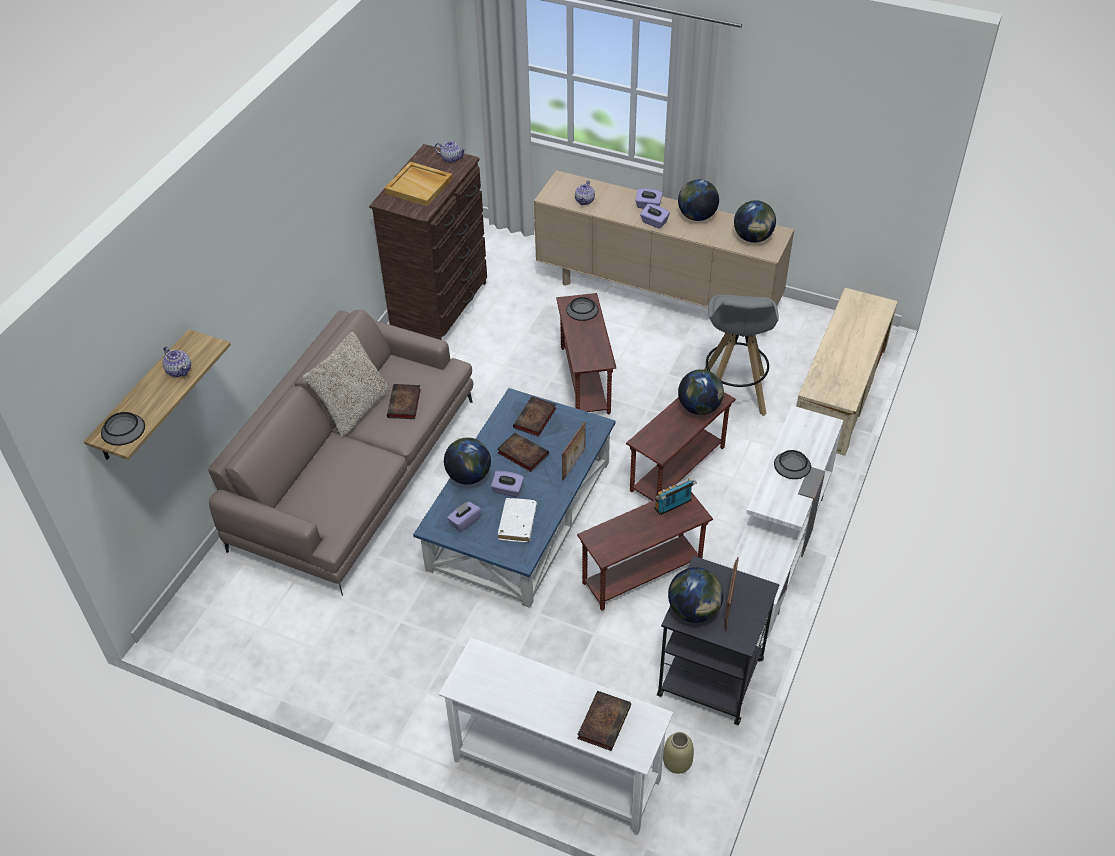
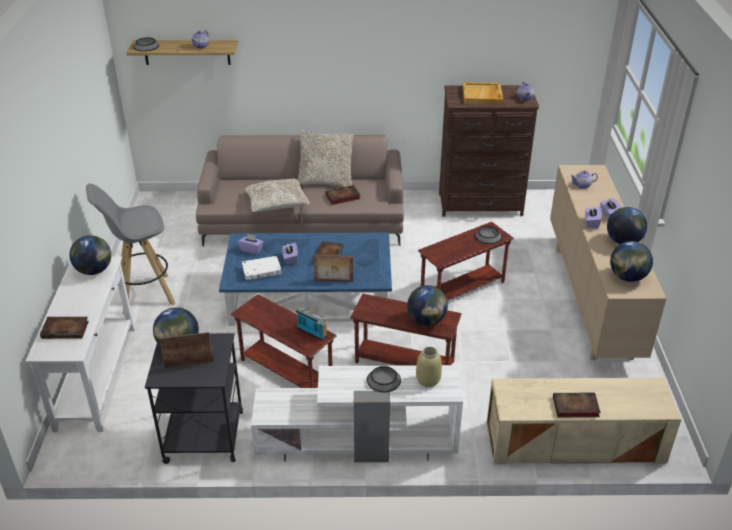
camera: 65 degrees right, 10 degrees down
(374, 470) = (277, 204): none -> beige pillow
(469, 476) = (293, 239): globe -> globe (94, 270)
(535, 419) = (365, 252): book -> book (574, 407)
(677, 762) = (119, 437): beige vase -> beige vase (428, 380)
(733, 394) = (513, 373): grey stool -> grey stool (143, 294)

